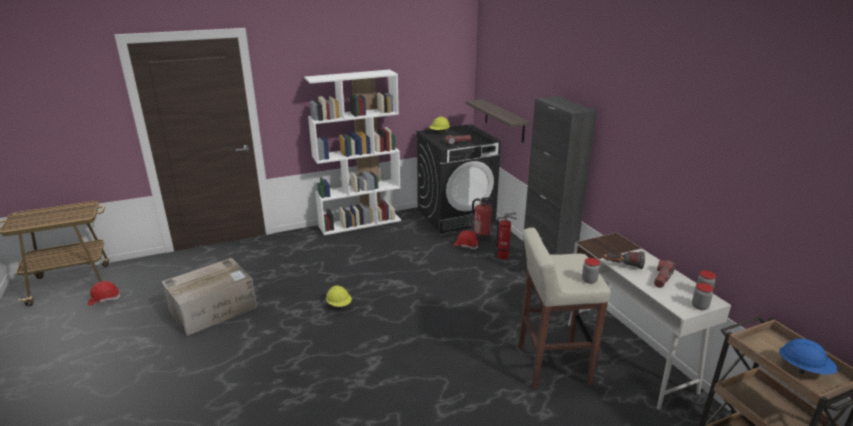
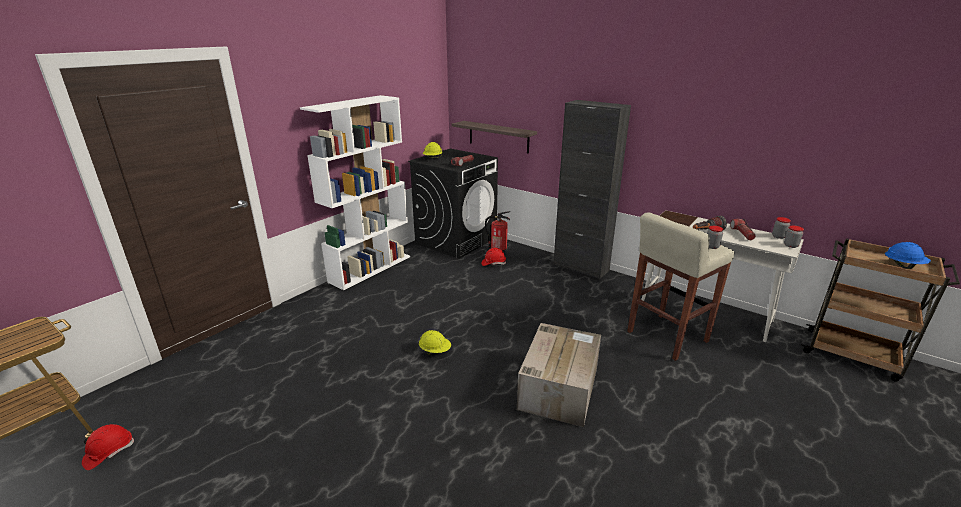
camera: 30 degrees left, 0 degrees up
(214, 308) = (292, 405): cardboard box -> cardboard box (558, 387)
(504, 256) = (535, 263): fire extinguisher -> none

